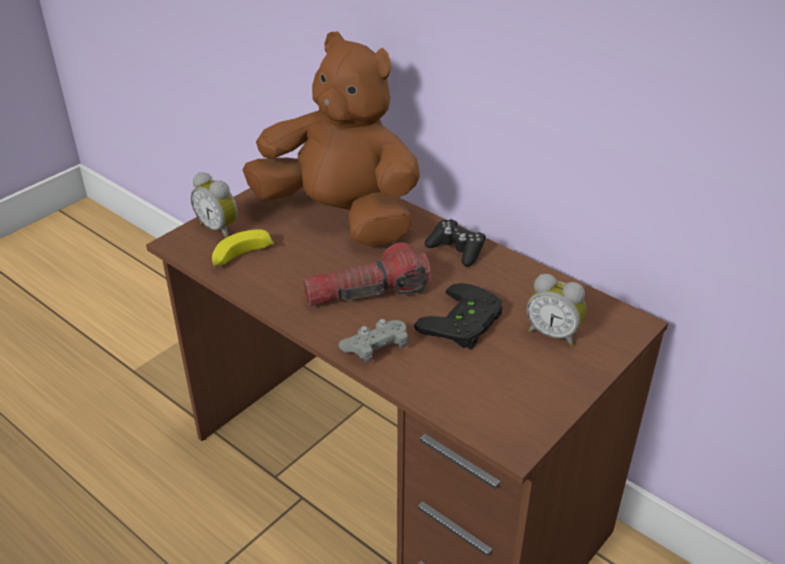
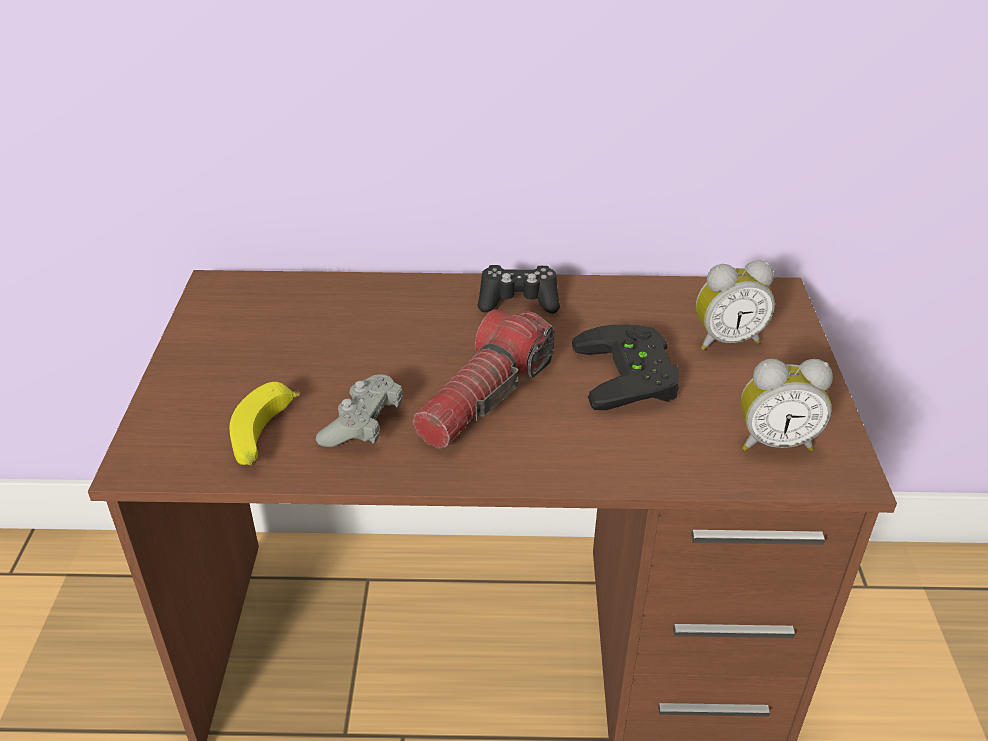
camera: 40 degrees left, 0 degrees up
(220, 228) = (182, 414): alarm clock -> alarm clock (774, 441)
(340, 216) = (334, 324): brown plush toy -> none
(376, 348) = (578, 455): grey game controller -> grey game controller (362, 424)

